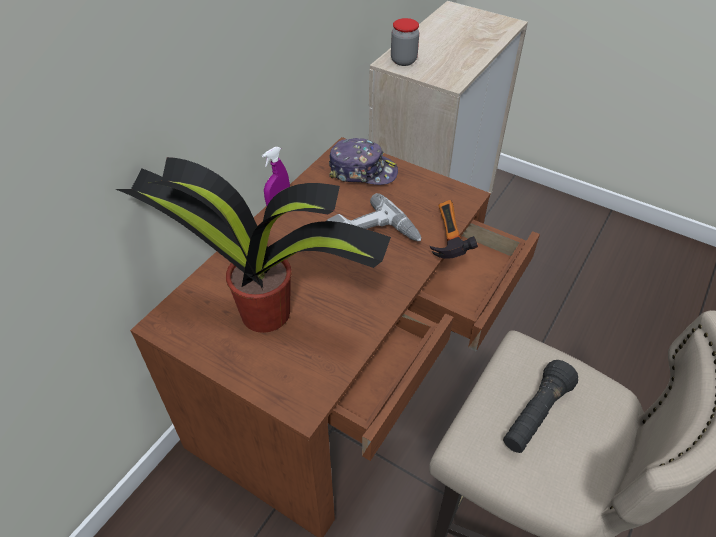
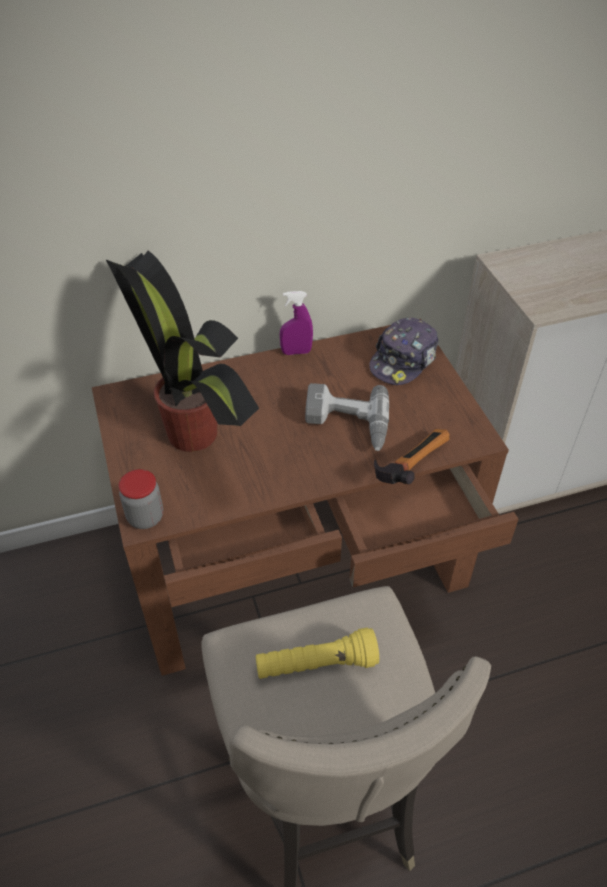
camera: 40 degrees right, 0 degrees up
(362, 171) = (403, 360): cap -> cap turned 75 degrees clockwise
(403, 61) = (516, 265): jar -> jar (145, 517)
(535, 415) = (316, 665): black flashlight -> yellow flashlight

